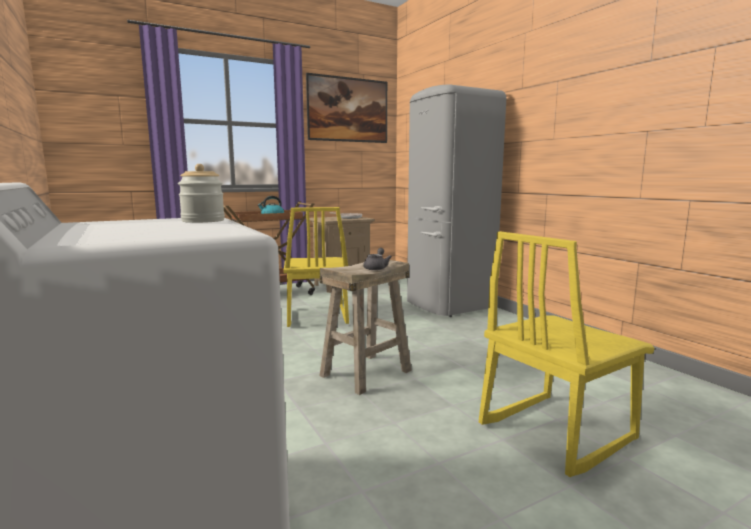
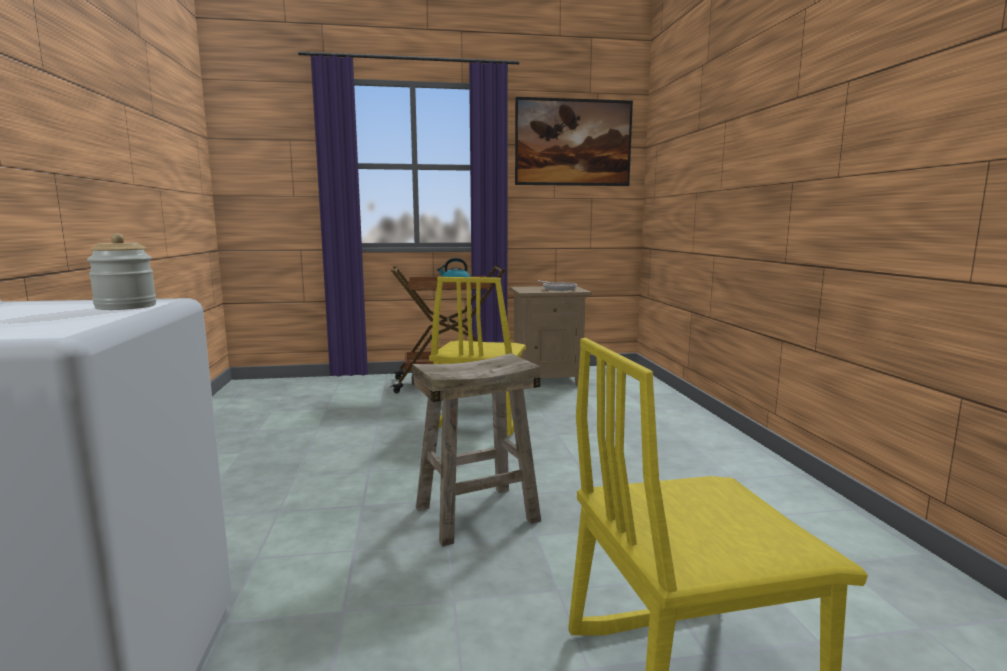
camera: 20 degrees right, 0 degrees up
(376, 268) = (488, 370): grey teapot -> none
(447, 305) = (672, 424): grey fridge -> none

